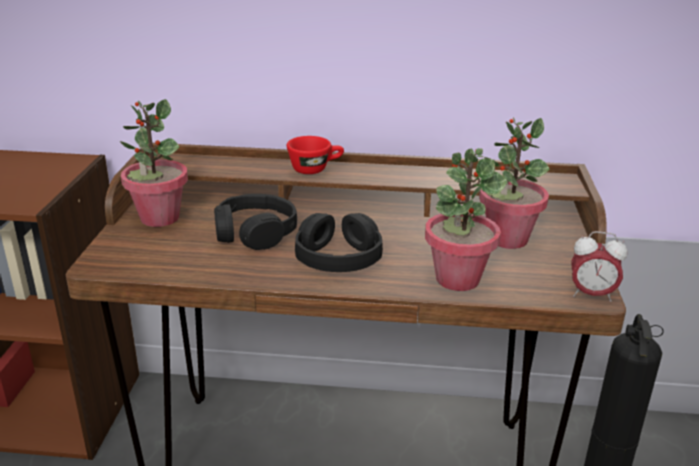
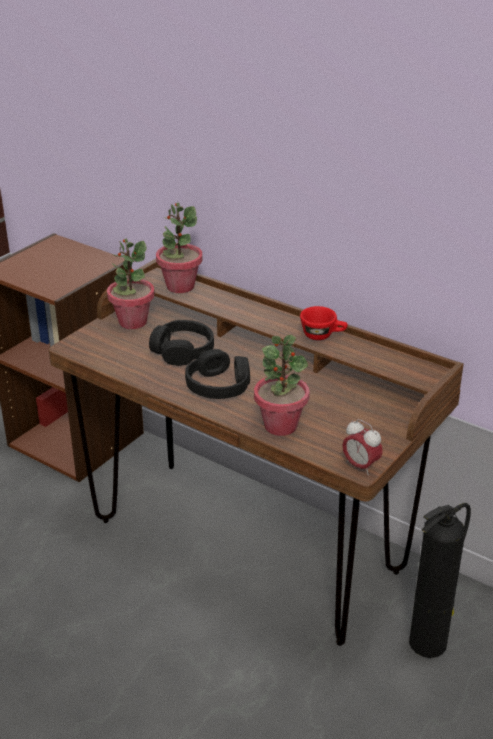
camera: 30 degrees right, 5 degrees up
(315, 169) = (251, 312): red cup -> red cup (323, 335)
(507, 239) = (353, 407): potted plant -> potted plant (180, 286)

